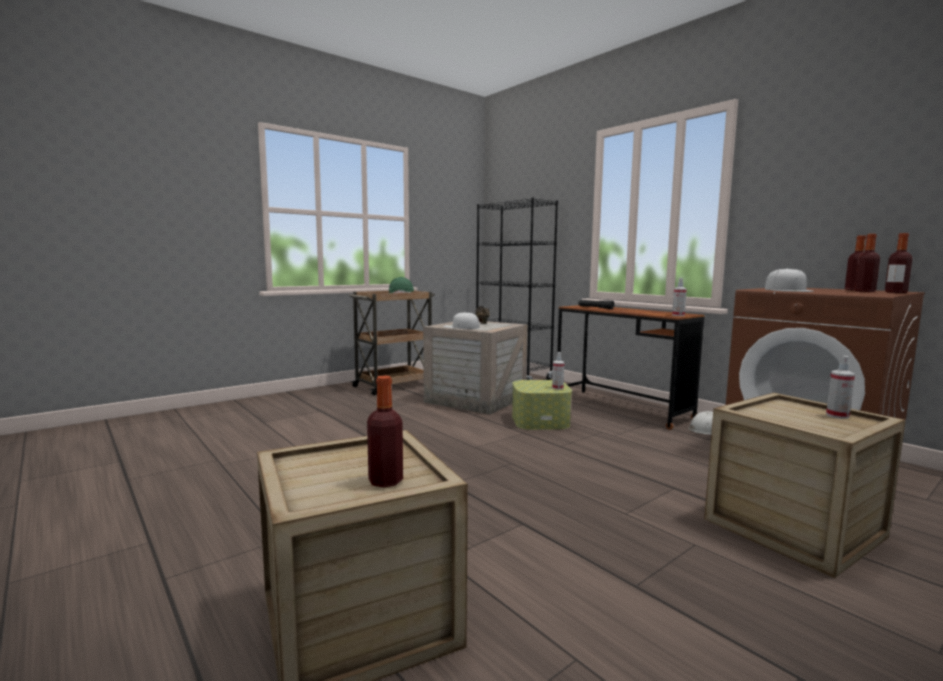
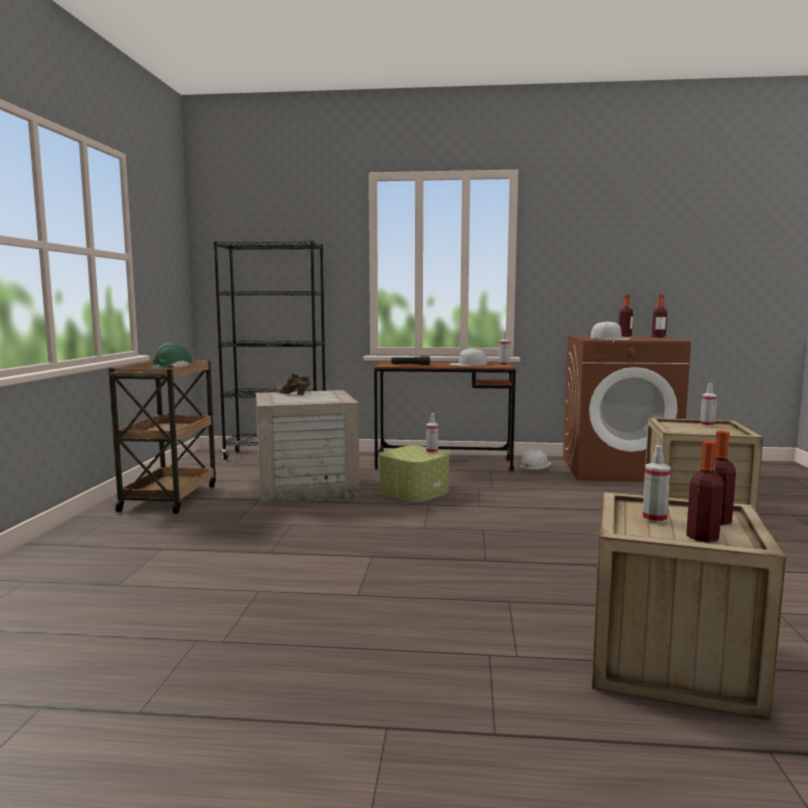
camera: 45 degrees left, 0 degrees up
(352, 460) = (654, 519): none -> spray bottle
(461, 327) = (301, 401): white cap -> white cap (468, 364)
(864, 291) = (642, 337): bottle -> bottle (702, 537)

